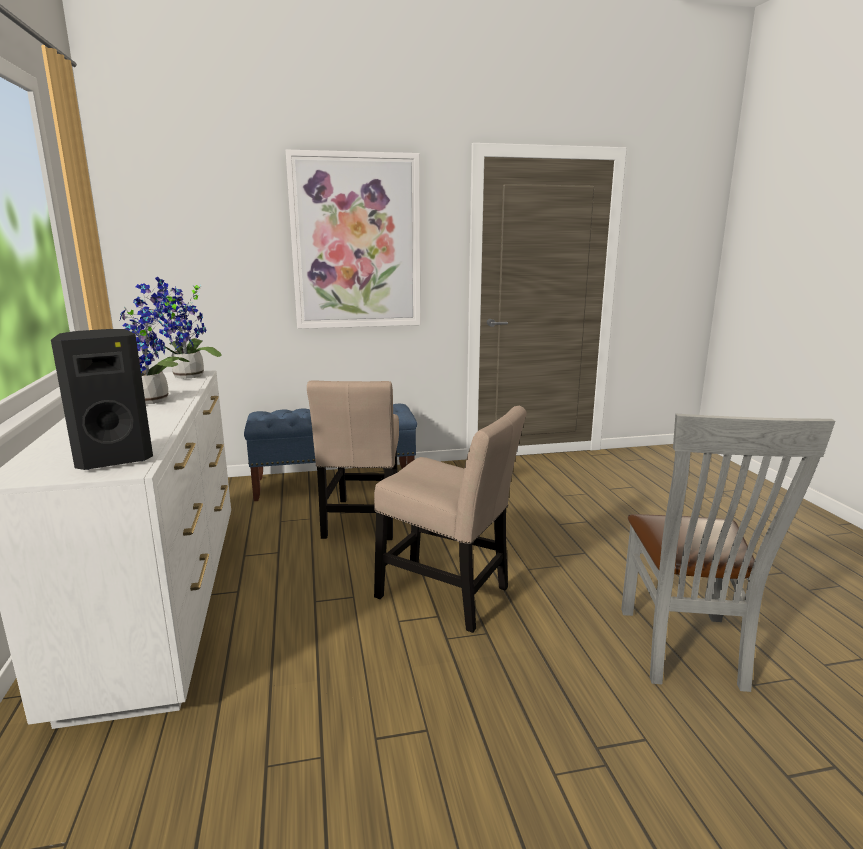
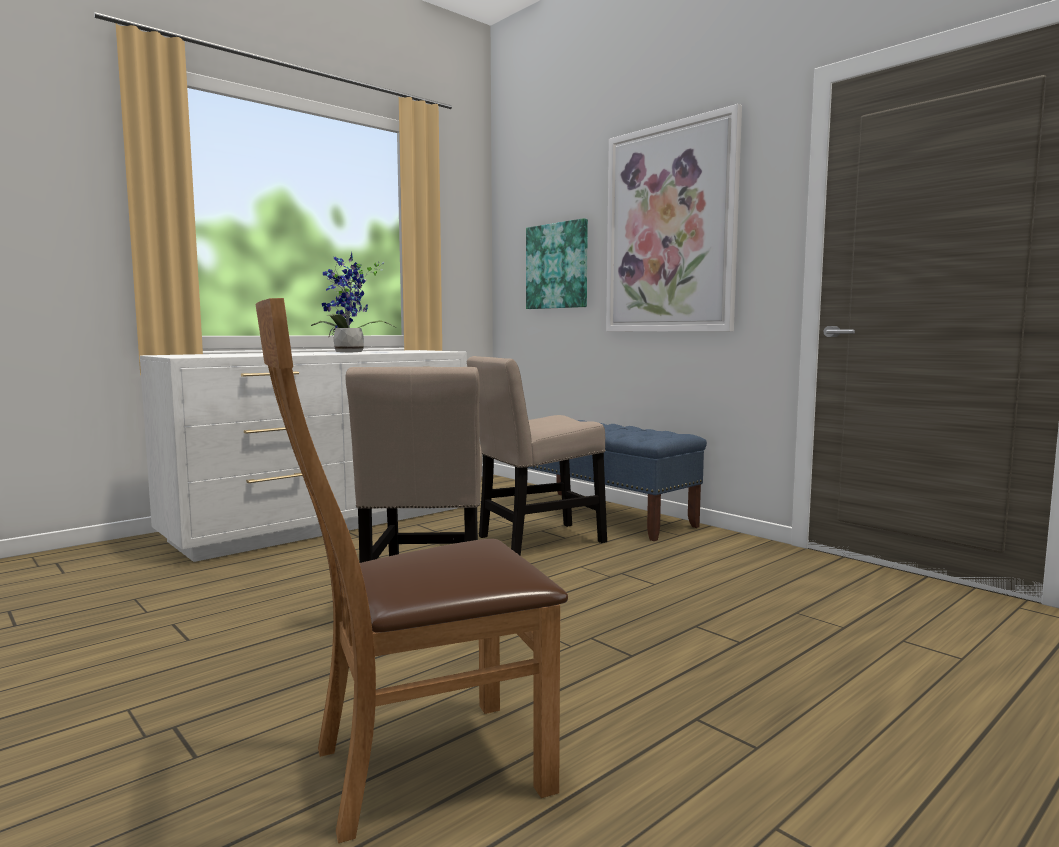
camera: 60 degrees right, 10 degrees down
(114, 459) = (204, 355): black speaker -> none
(185, 377) = (430, 351): potted plant -> none
(219, 265) = (557, 266): none -> picture
(685, 652) = (415, 769): grey chair -> brown chair

